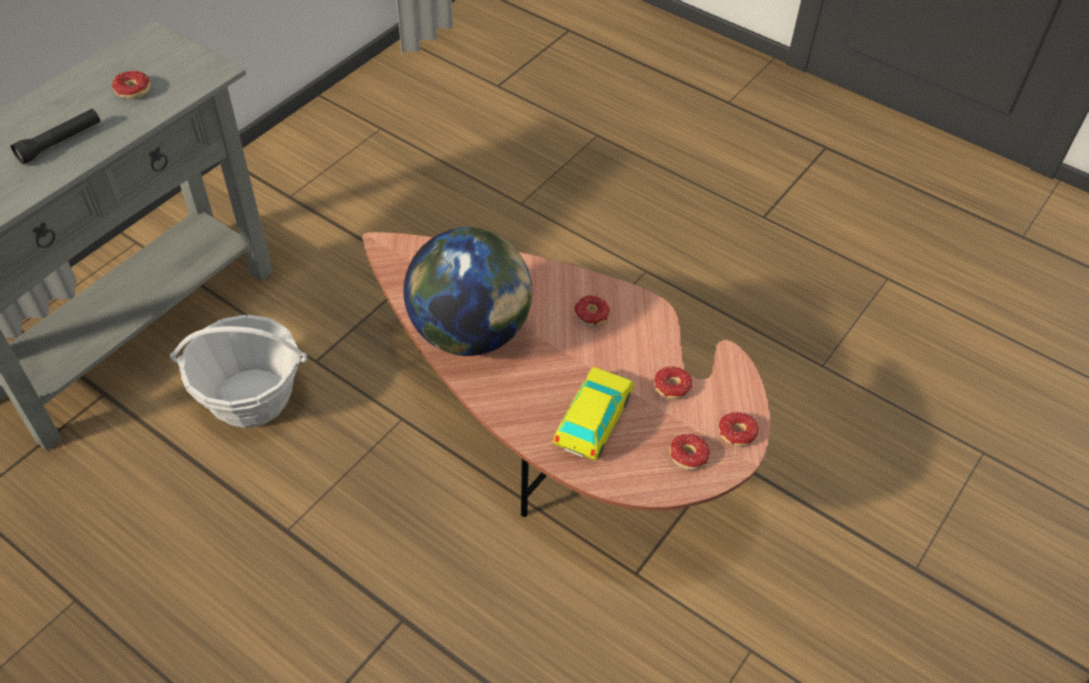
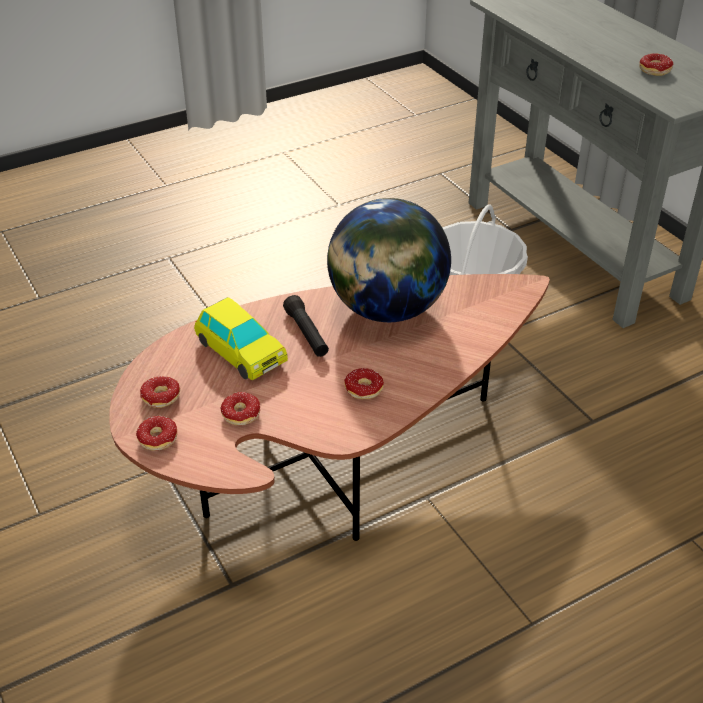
camera: 115 degrees right, 10 degrees down
(60, 143) = (593, 41): black flashlight -> black flashlight (306, 334)

